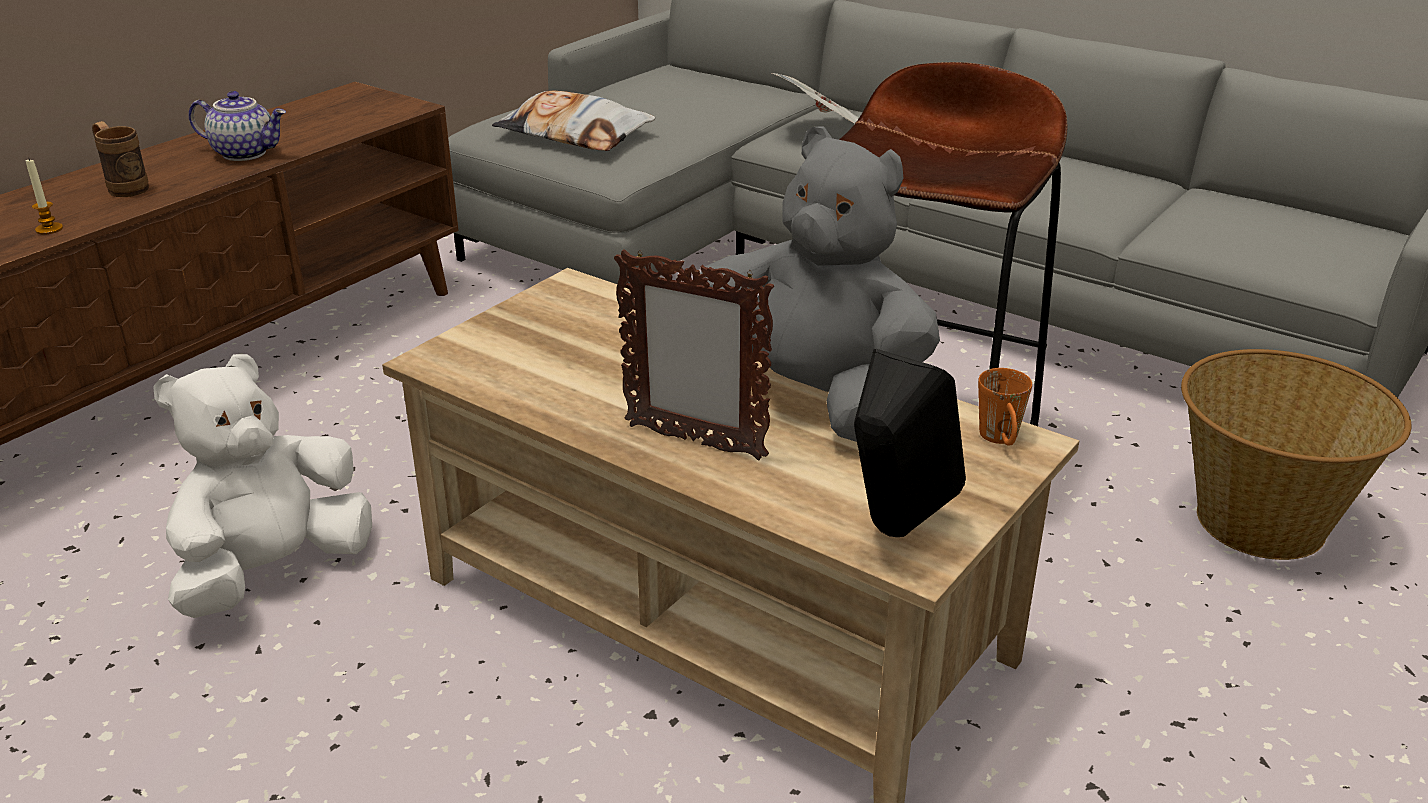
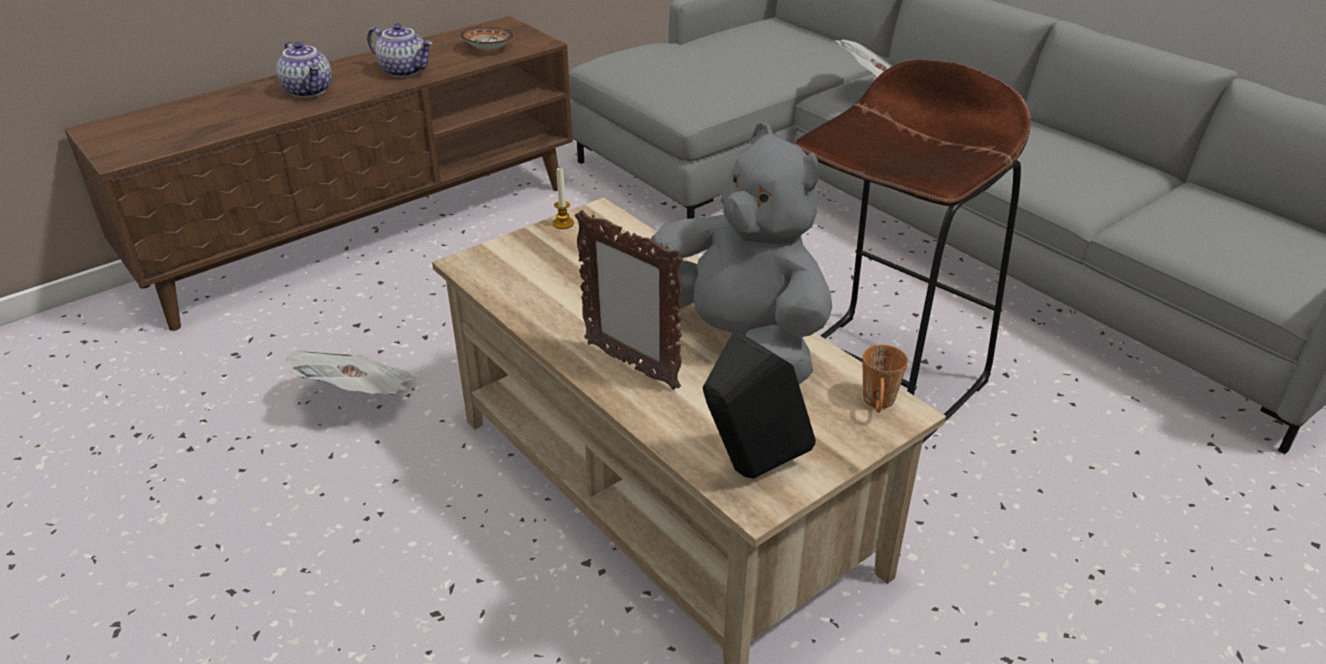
camera: 15 degrees right, 5 degrees up
(49, 229) = (246, 120): candle -> candle (563, 223)
(124, 187) = (310, 91): brown mug -> teapot
(274, 571) = (361, 396): white plush toy -> newspaper
(346, 120) = (488, 49): none -> bowl
(574, 134) = (670, 74): pillow -> none
(1260, 523) = (1156, 495): basket -> none

